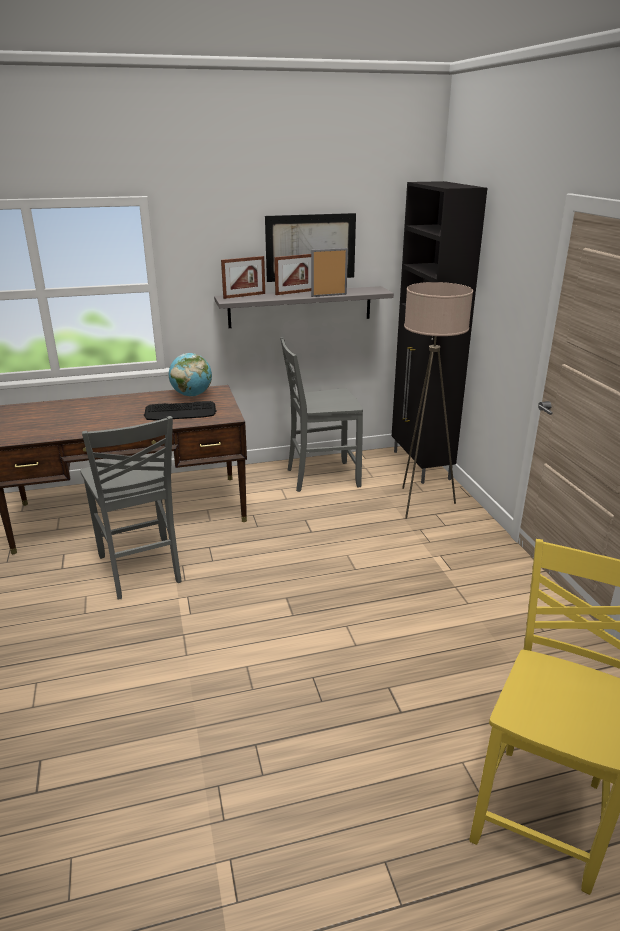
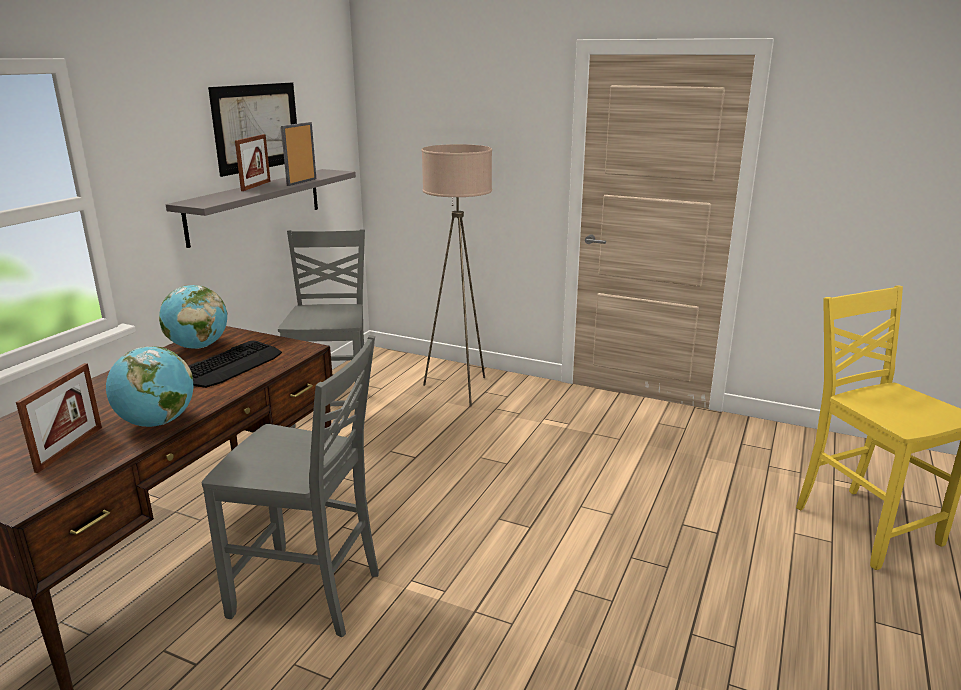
camera: 50 degrees left, 5 degrees down
(95, 428) = (157, 423): none -> globe
(244, 296) = (207, 197): picture frame -> picture frame (70, 449)
(321, 477) = (334, 410): grey chair -> grey chair turned 150 degrees clockwise
(421, 465) = (405, 362): black cabinet -> none

